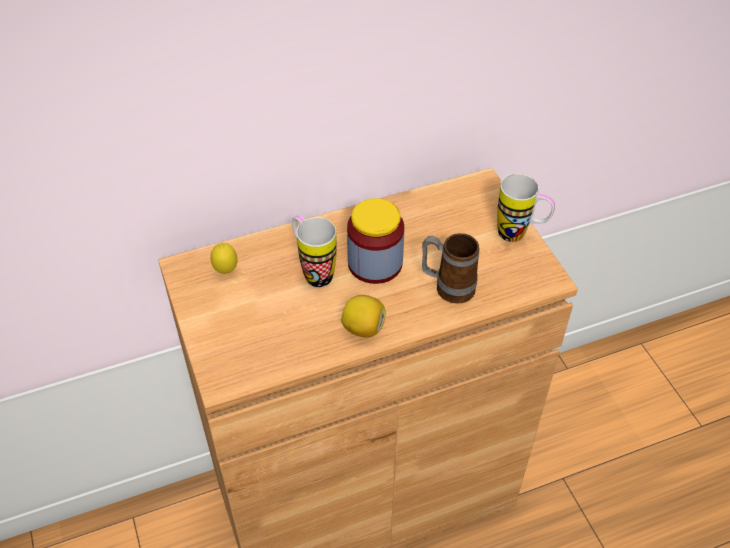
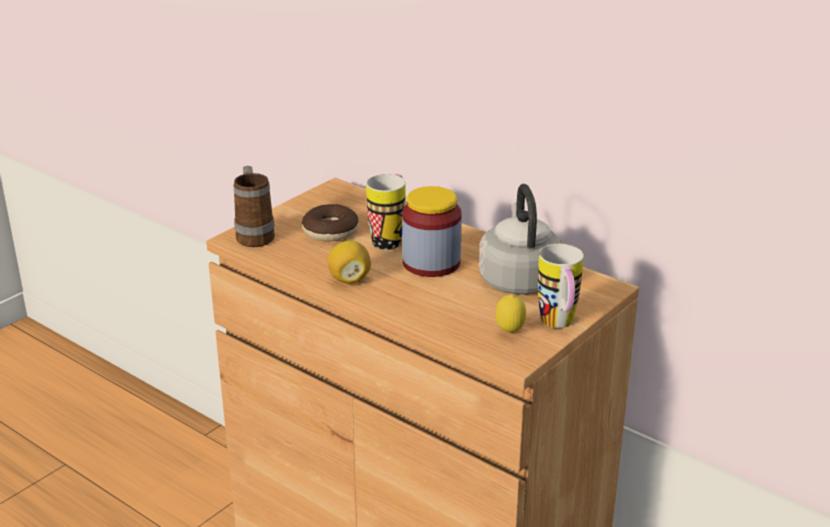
camera: 60 degrees right, 20 degrees down
(226, 271) = (350, 204): lemon -> lemon (510, 332)
(266, 305) = (330, 231): none -> donut
(438, 224) = (518, 279): none -> grey kettle
(447, 287) = (441, 305): mug -> mug (254, 234)

